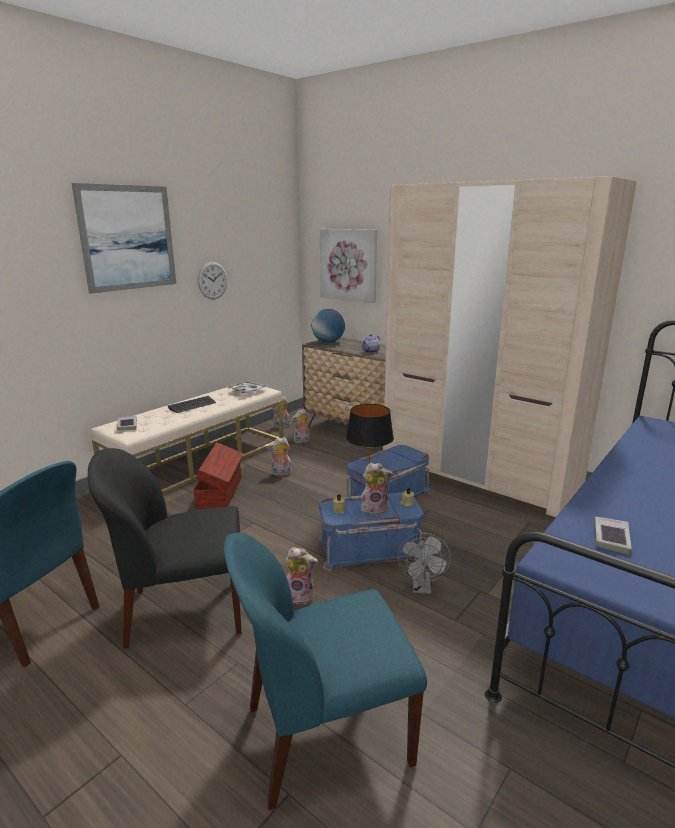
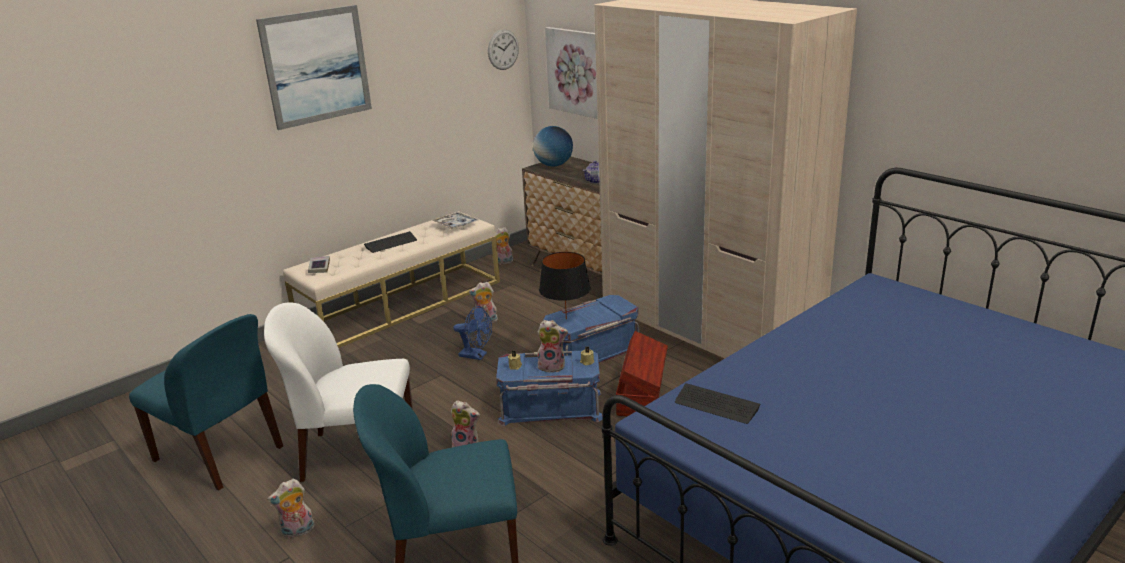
camera: 10 degrees right, 5 degrees up
(183, 611) = (357, 454): black chair -> white chair
(212, 280) = (414, 99): wall clock -> wall clock (503, 49)
(220, 492) = (416, 341): brown storage box -> brown storage box (641, 394)
(282, 503) = (477, 355): none -> blue fan
(301, 441) = (520, 282): plush toy -> plush toy (297, 532)
(422, 588) = (587, 447): grey fan -> none
(610, 538) = (716, 405): book -> keyboard

